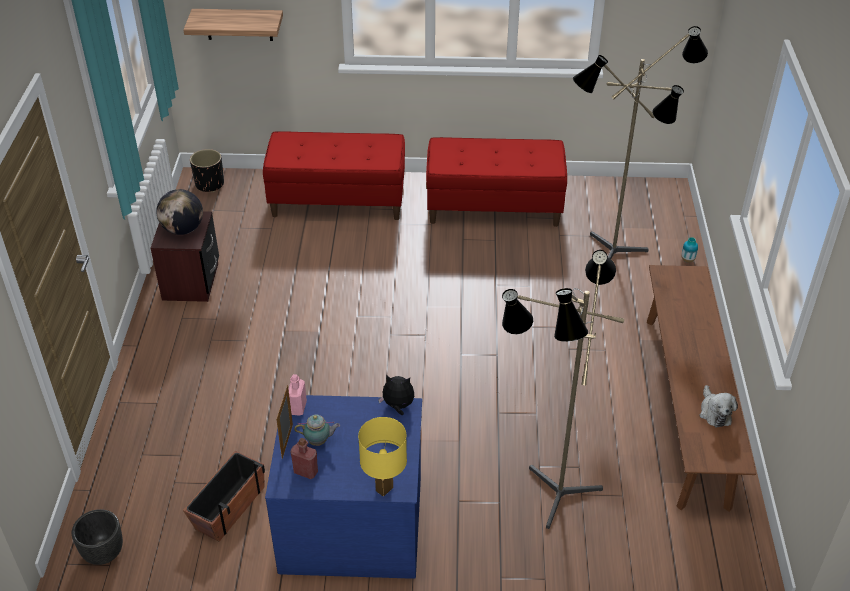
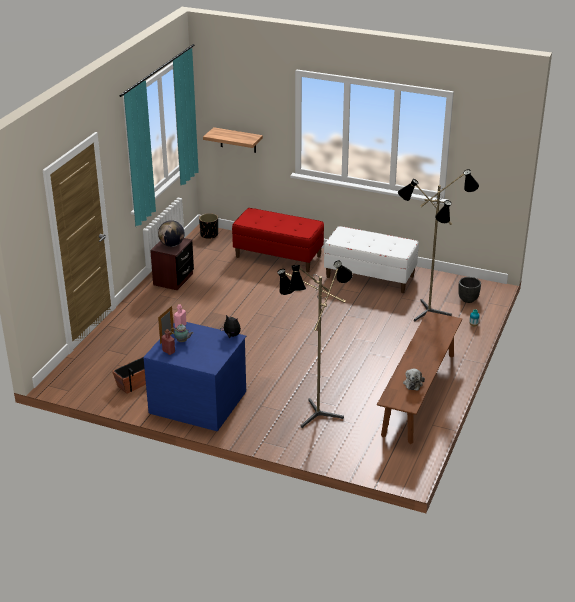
camera: 20 degrees right, 10 degrees down
(104, 553) = (68, 385): black planter -> black planter (468, 299)
(384, 489) = (202, 366): yellow table lamp -> none
(494, 207) = (370, 276): red bench -> white bench

